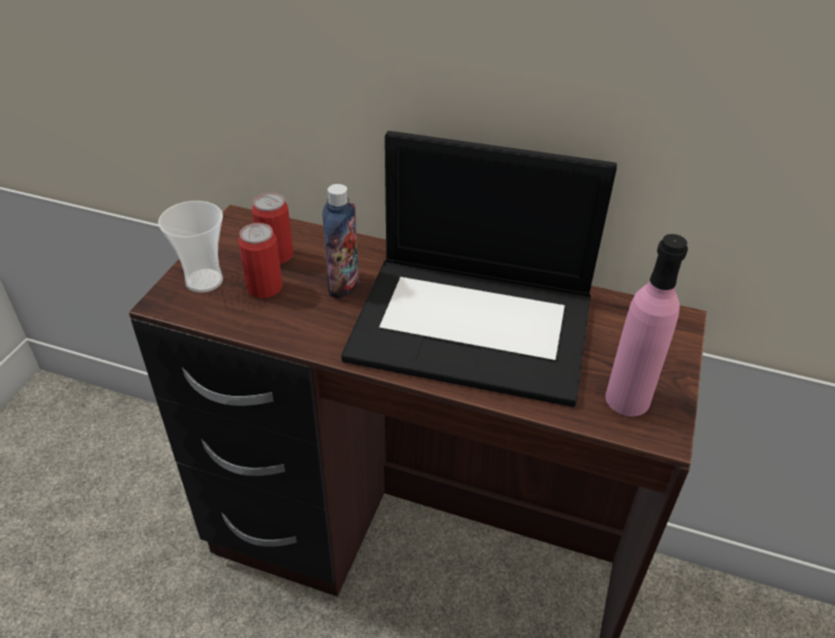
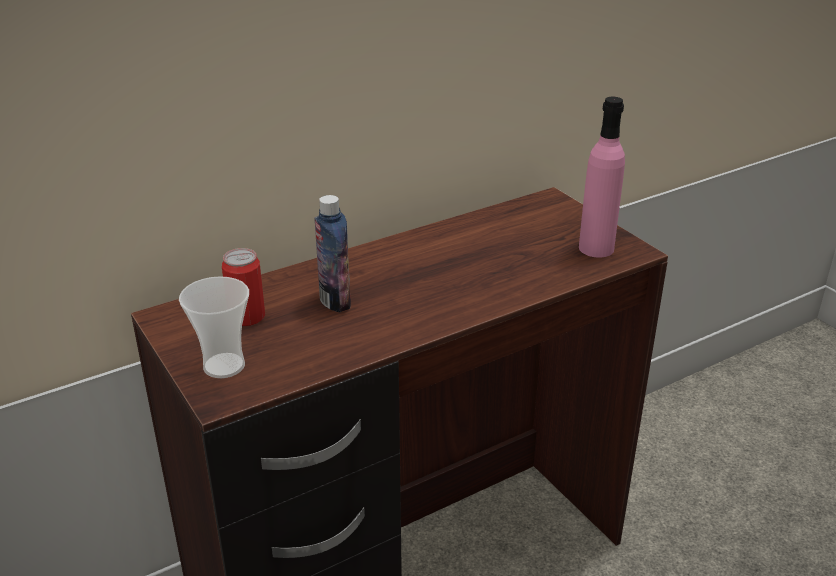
camera: 50 degrees left, 10 degrees down
(264, 287) = (281, 339): can -> none
(475, 325) = (459, 268): laptop -> none

